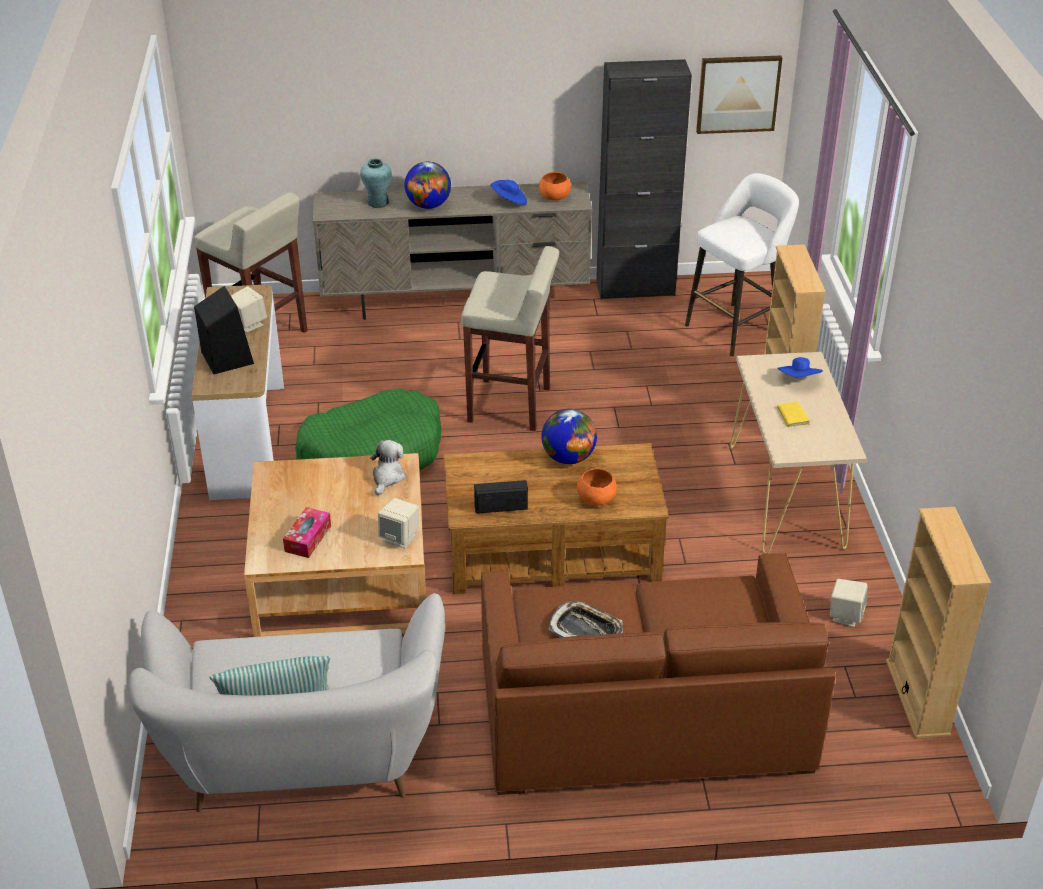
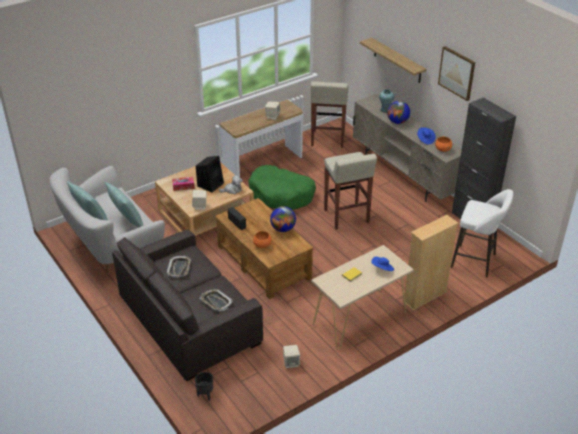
camera: 60 degrees right, 0 degrees up
(226, 357) = (247, 120): black speaker -> black speaker (210, 184)
(344, 666) = (127, 221): none -> pillow
(361, 97) = (397, 60): none -> shelf
(642, 711) = (189, 319): brown sofa -> grey sofa
(724, 613) = (216, 302): none -> tray
(738, 93) = (538, 149): picture -> picture (457, 73)
(865, 759) = (205, 395): none -> black planter
(917, 697) = (254, 402): beige bookcase -> none

